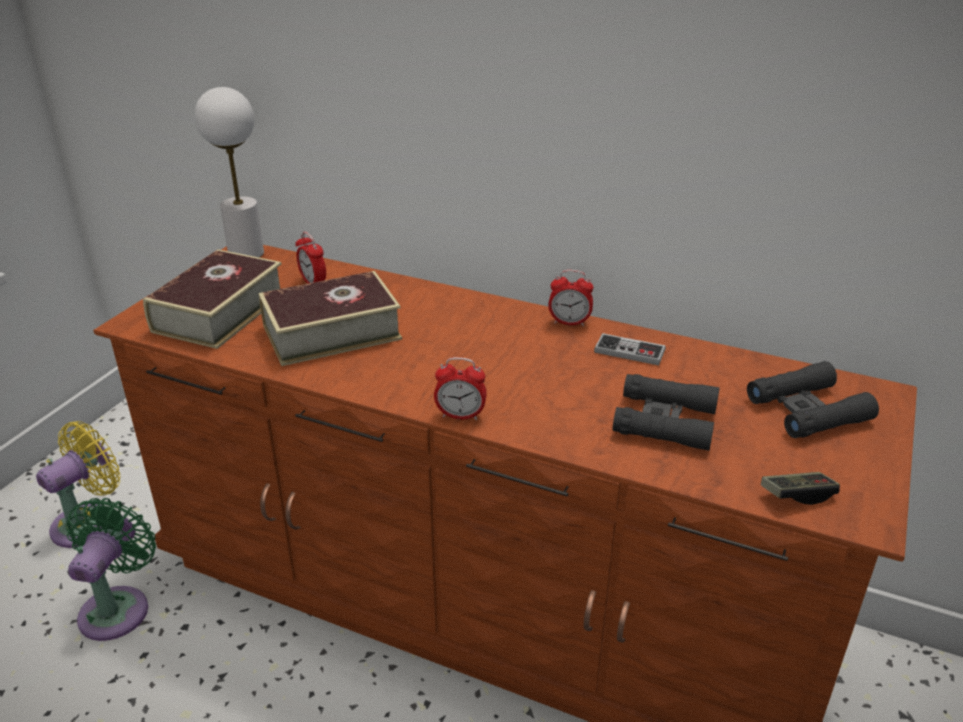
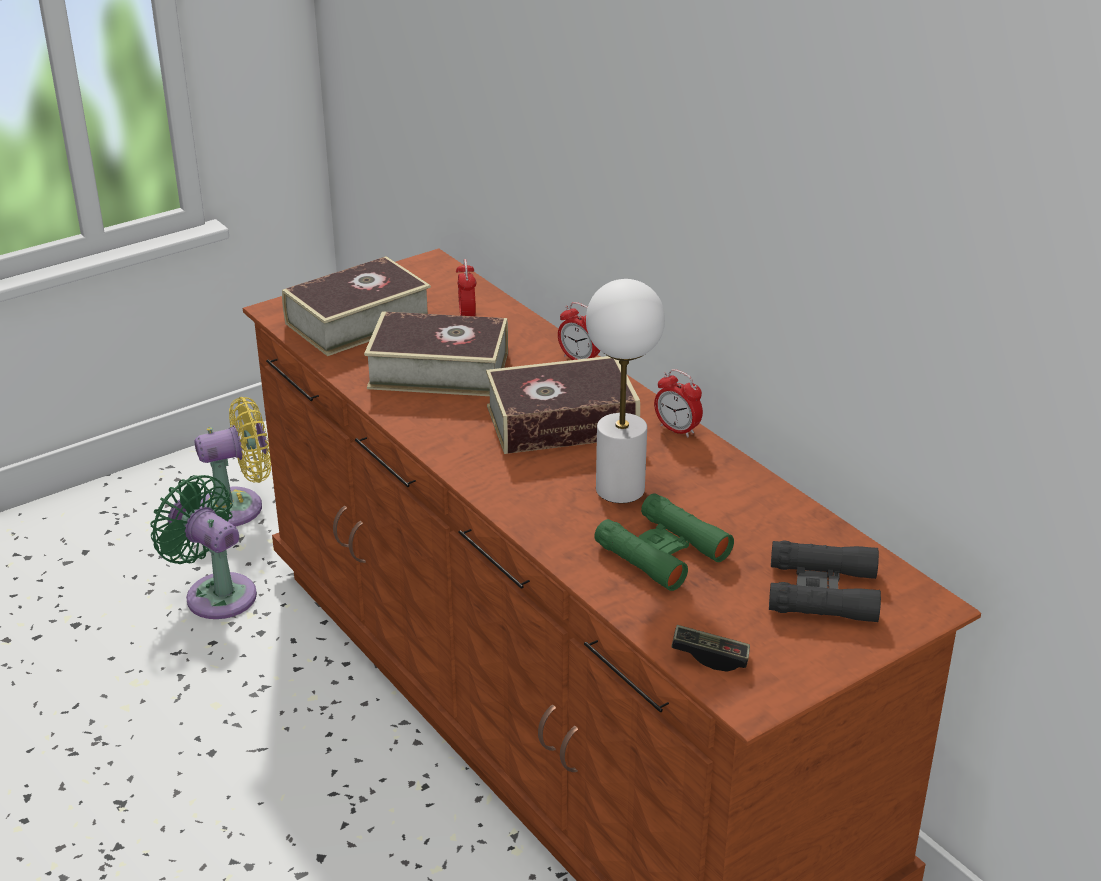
camera: 30 degrees right, 0 degrees up
(118, 607) = (216, 593): green fan -> green fan turned 90 degrees counterclockwise
(246, 253) = (433, 266): white table lamp -> white table lamp (621, 489)
(460, 415) = (478, 483): alarm clock -> alarm clock (579, 359)
(476, 343) = (561, 422): none -> book
(629, 351) = (705, 477): game controller -> none
(665, 421) = (662, 552): black binoculars -> green binoculars

